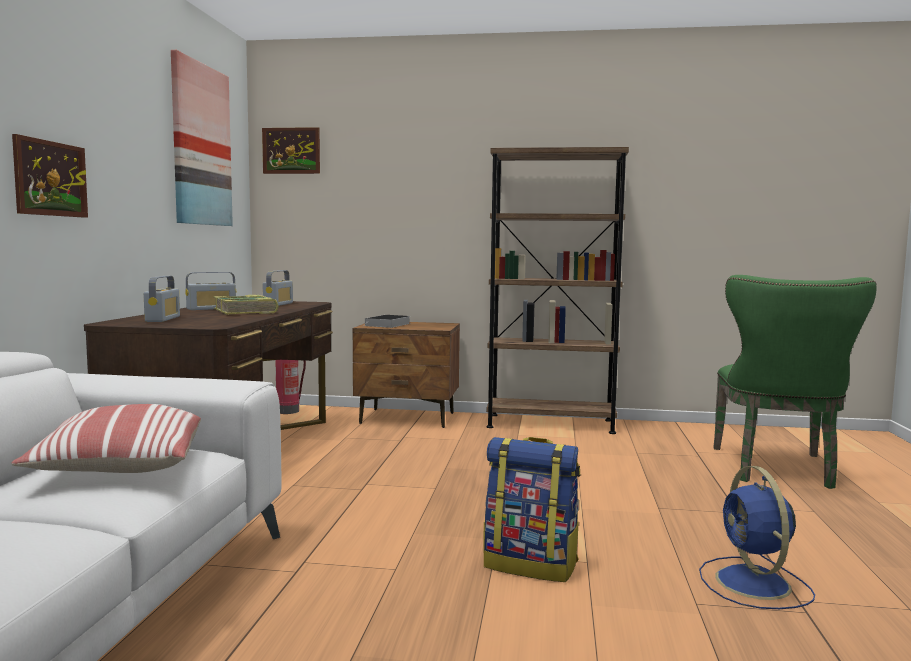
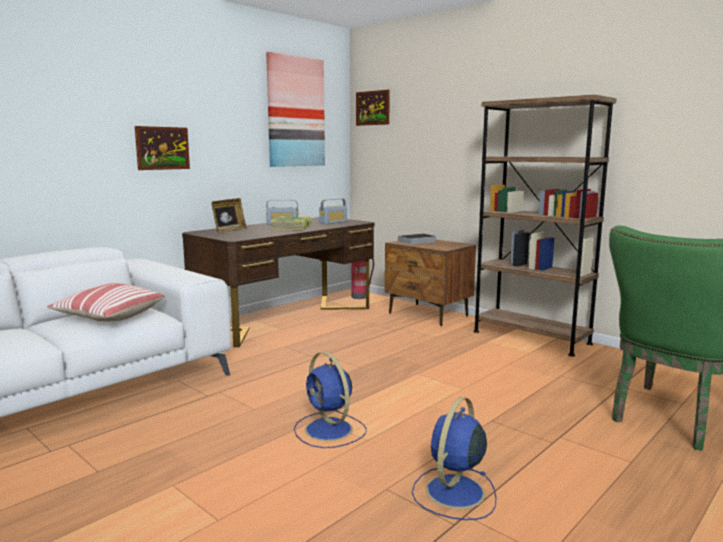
camera: 35 degrees right, 5 degrees up
(163, 319) = (229, 231): radio -> picture frame
(531, 564) = (330, 430): backpack -> blue fan

